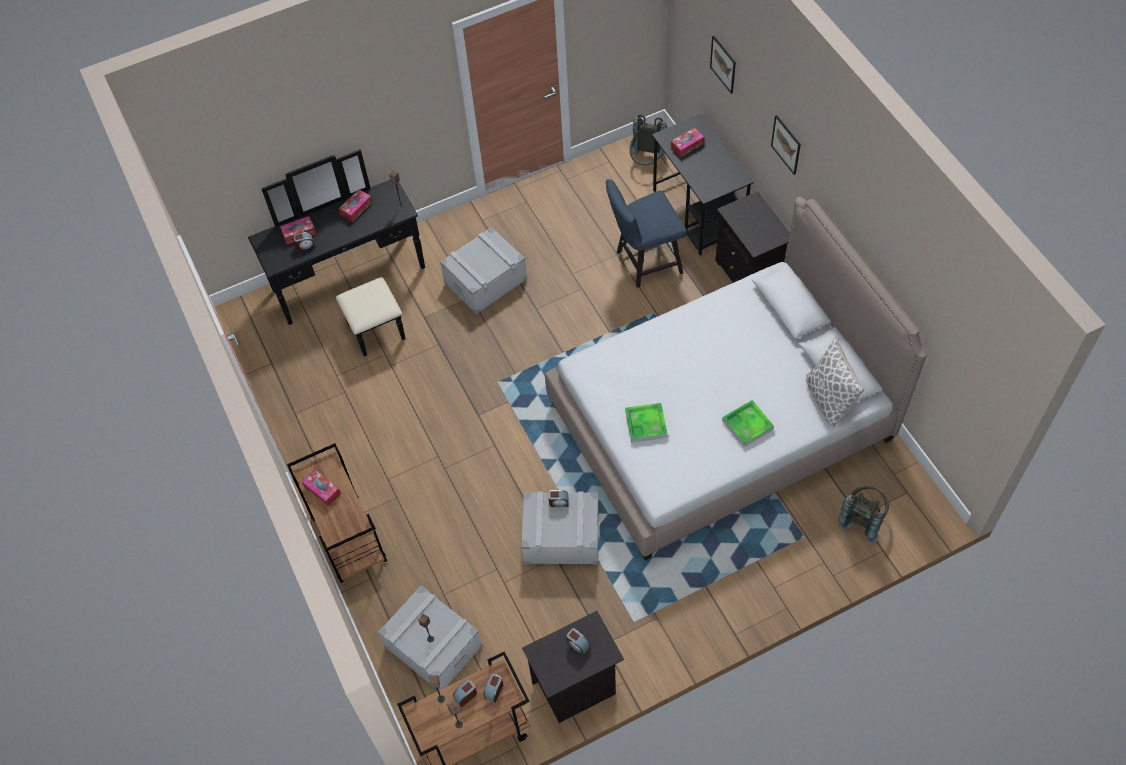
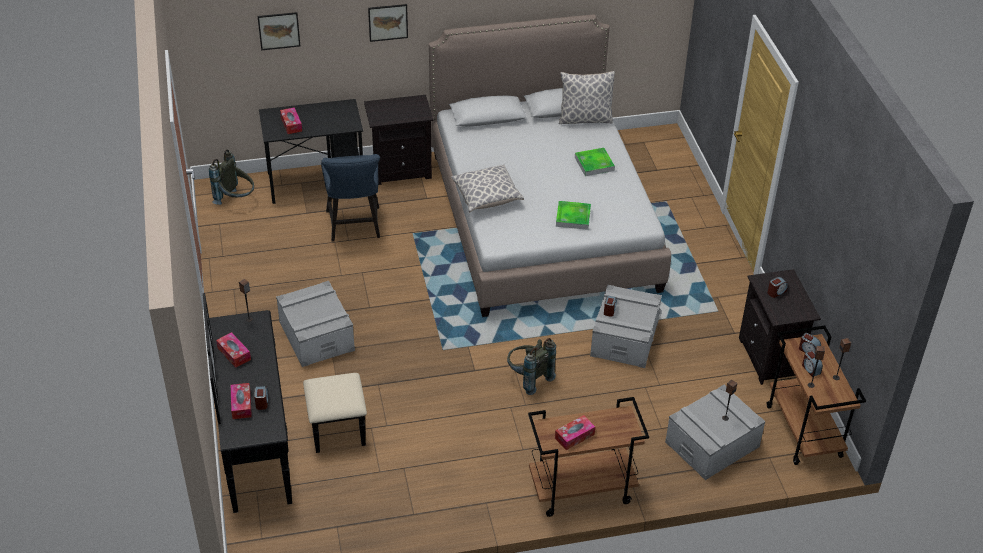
camera: 80 degrees left, 15 degrees down
(649, 339) = (487, 197): none -> pillow
(862, 519) = (659, 169): grey backpack -> grey backpack (528, 378)

